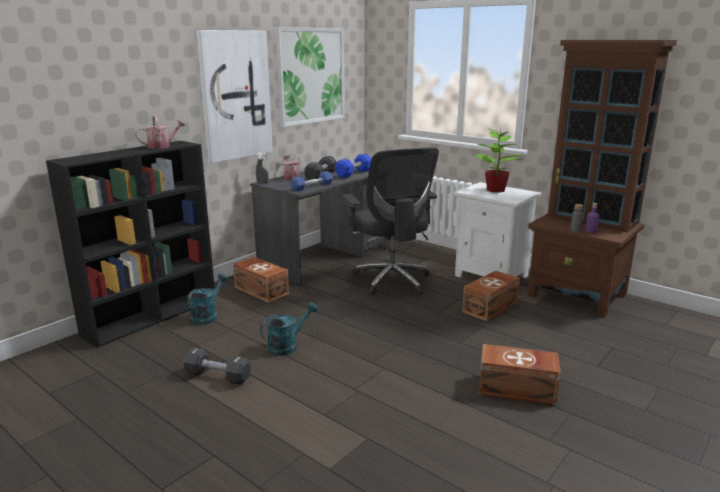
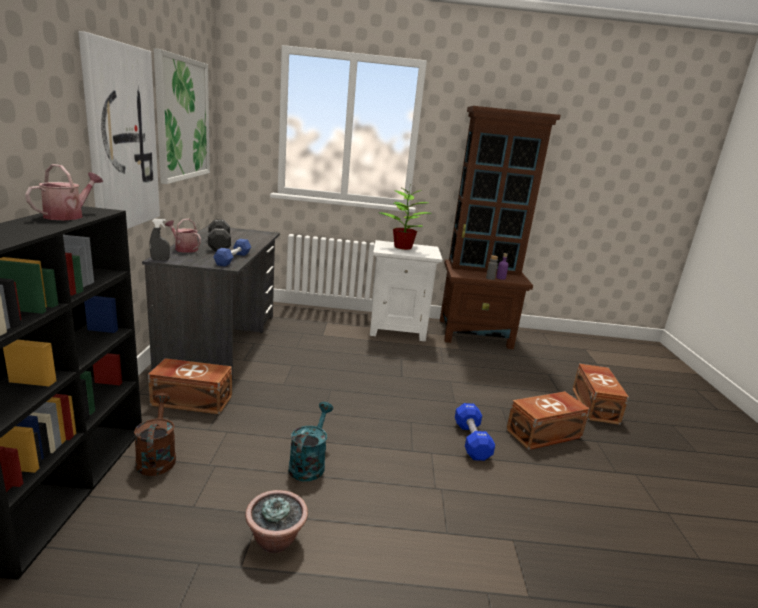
camera: 40 degrees left, 0 degrees up
(207, 316) = (157, 457): turquoise watering can -> brown watering can
(217, 376) = (276, 540): black dumbbell -> potted plant
(354, 173) = (250, 239): blue dumbbell -> blue dumbbell (471, 441)
(391, 279) = (319, 352): office chair -> none
(491, 307) = (434, 360): brown storage box -> brown storage box (595, 405)

